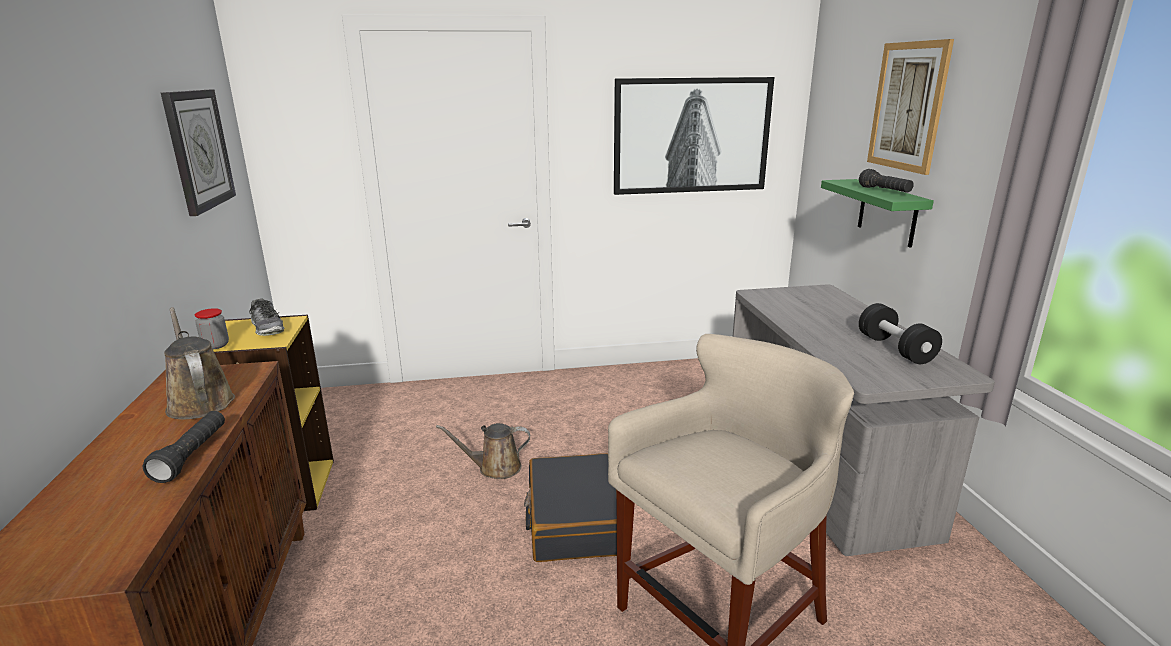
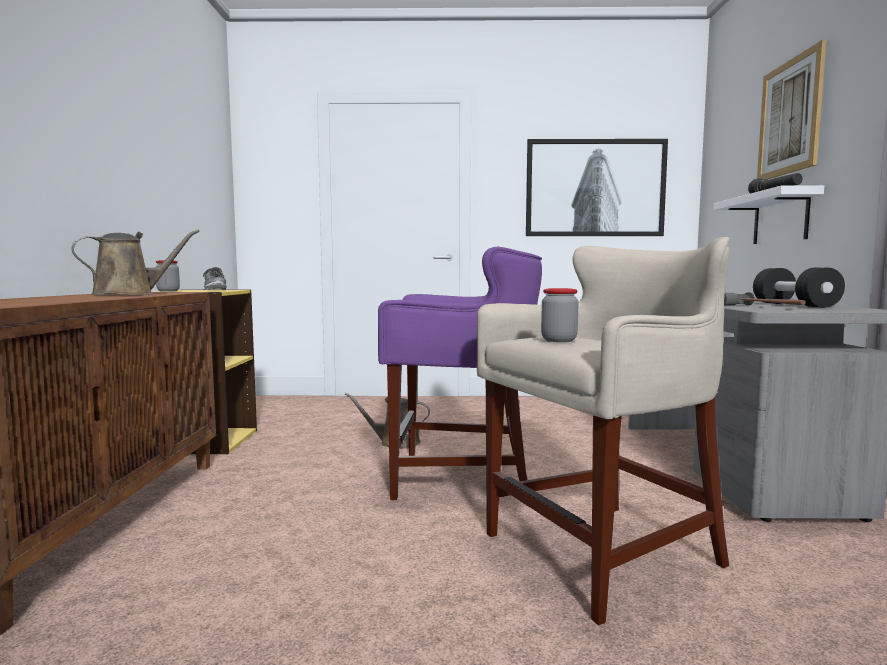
camera: 10 degrees right, 15 degrees down
(192, 456) = (98, 298): black flashlight -> none
(198, 149) = (192, 164): wall clock -> none
(199, 402) = (130, 294): brown watering can -> brown watering can turned 75 degrees clockwise
(573, 521) = (459, 477): black suitcase -> purple stool
(694, 475) = (559, 340): none -> jar
(868, 366) = (763, 307): none -> hammer
(887, 212) = (780, 218): green shelf -> white shelf

